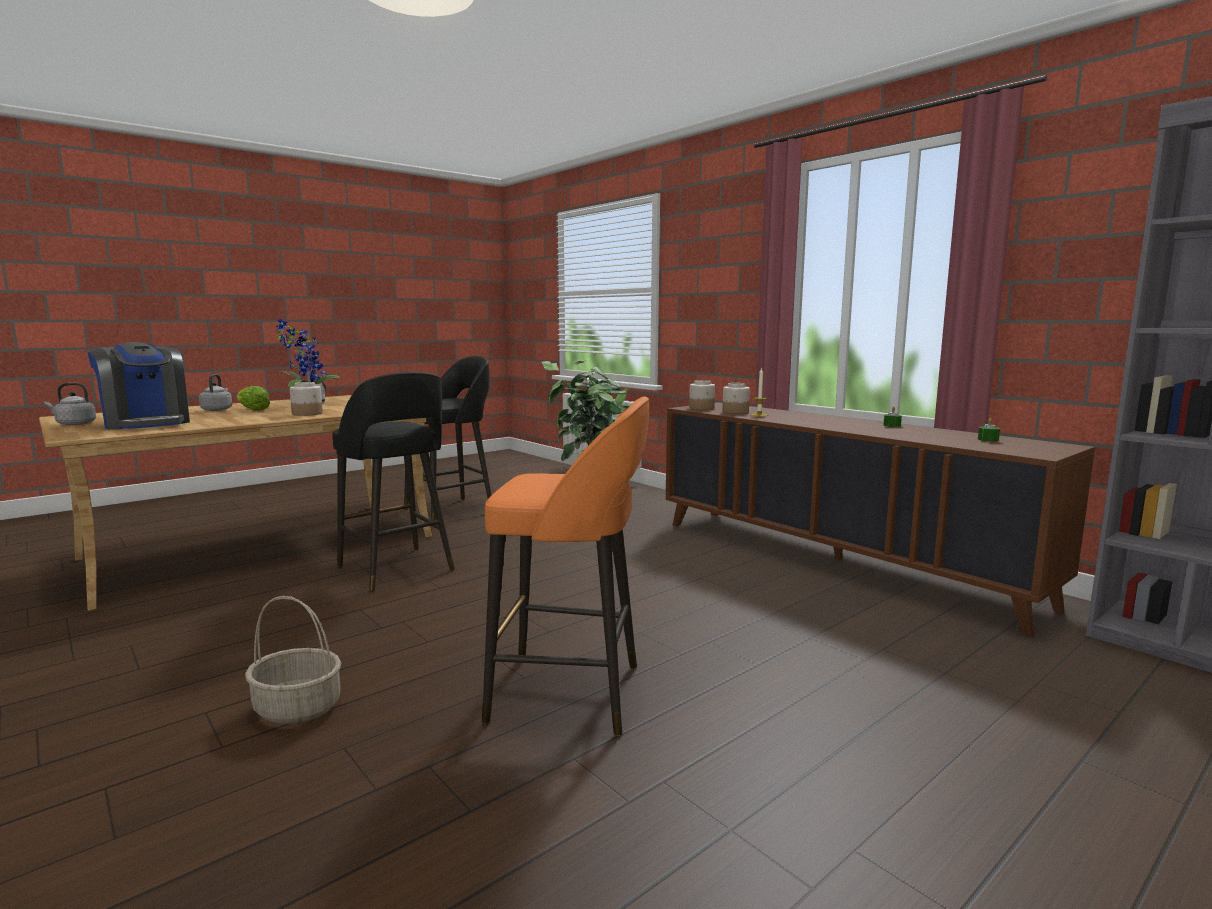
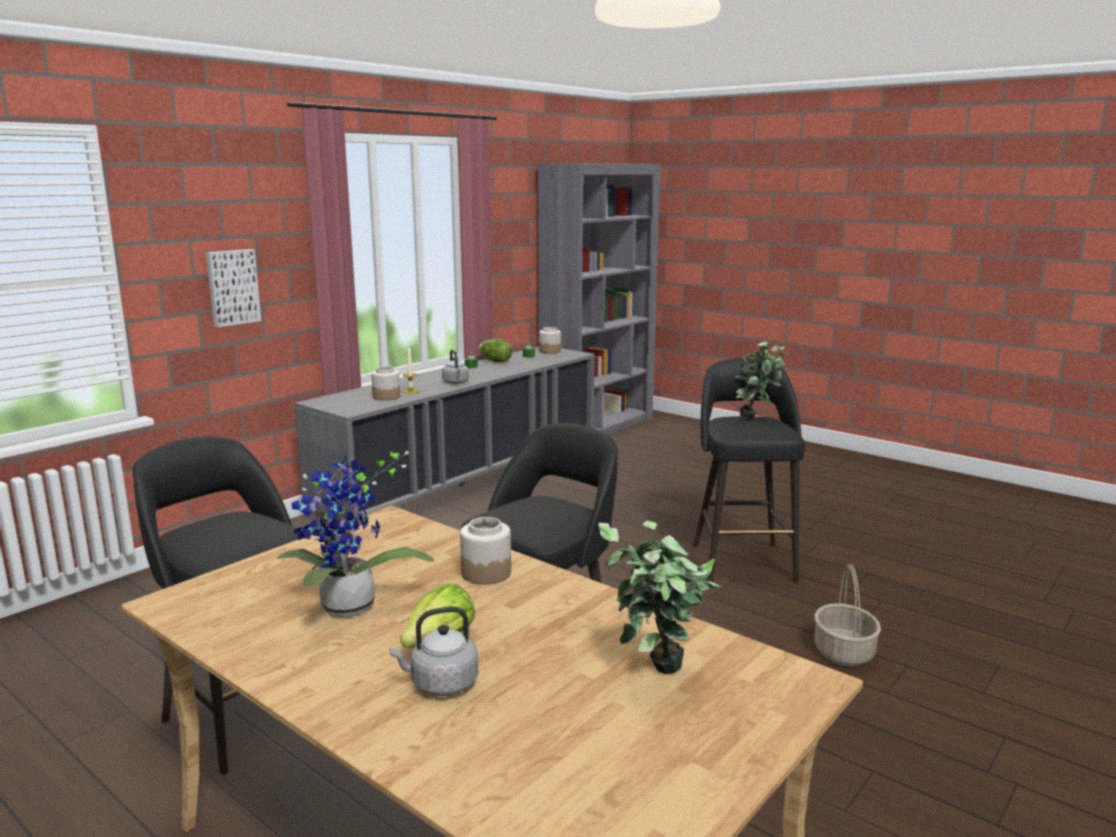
camera: 100 degrees left, 5 degrees up
(74, 424) = (707, 769): grey kettle -> grey kettle (456, 383)
(146, 423) = (655, 677): coffee machine -> potted plant
(570, 693) = (742, 561): orange stool -> black stool
(702, 408) = (352, 406): jar -> jar (550, 351)
(716, 303) = (232, 287): none -> picture
(834, 560) = (465, 487): brown cabinet -> grey cabinet
(932, 431) = (495, 361): none -> lettuce

